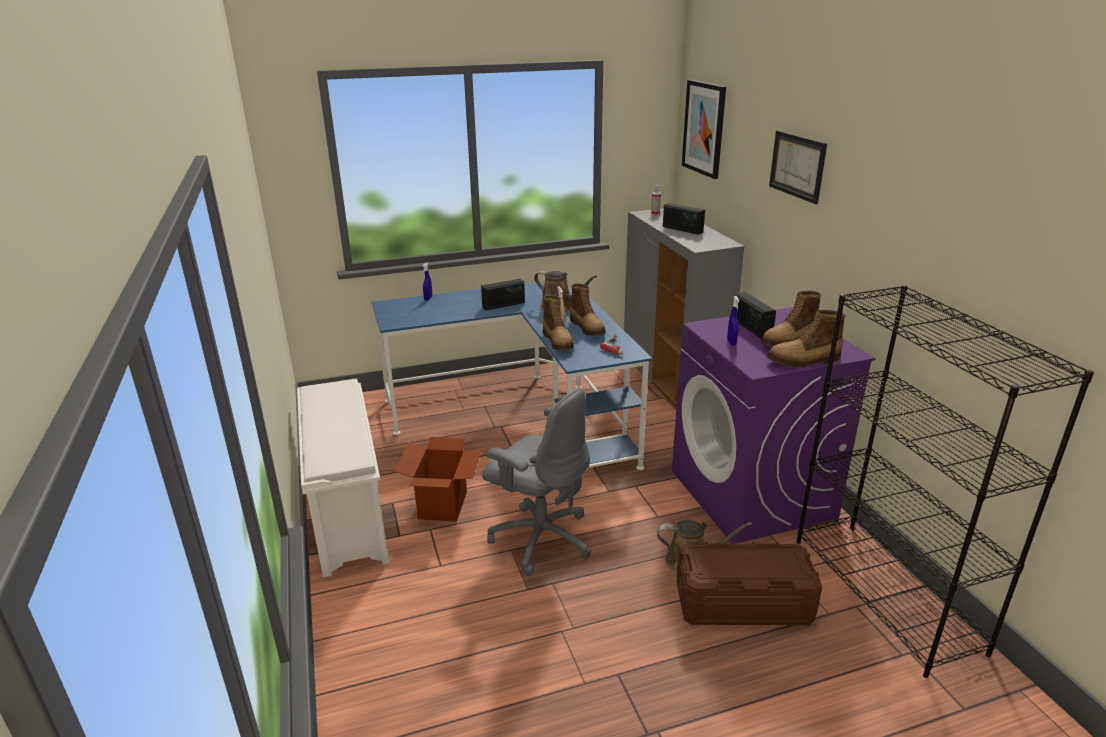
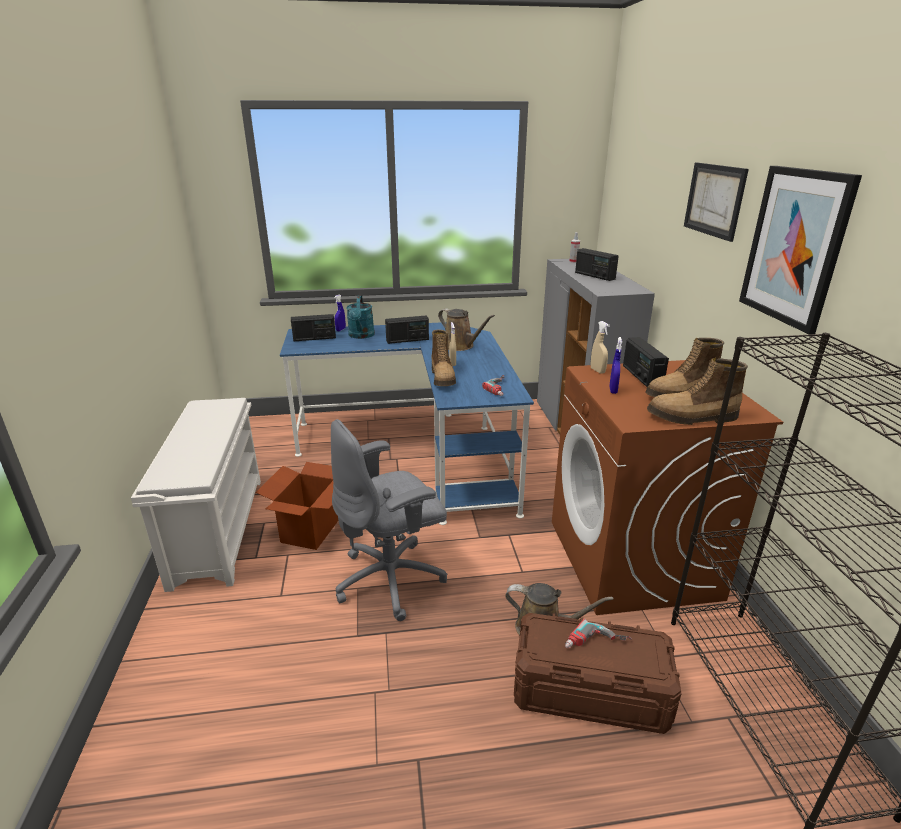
camera: 10 degrees right, 0 degrees up
(406, 310) = (314, 338): none -> radio
(453, 304) = (361, 336): none -> turquoise watering can
(540, 538) = (392, 579): grey office chair -> grey office chair turned 105 degrees clockwise
(588, 328) = (479, 367): boot -> none
(704, 128) = (627, 172): picture -> picture (795, 247)
(711, 325) = (597, 371): none -> beige spray bottle
(748, 561) = (596, 645): none -> power drill
(752, 494) = (633, 559): purple washing machine -> brown washing machine

